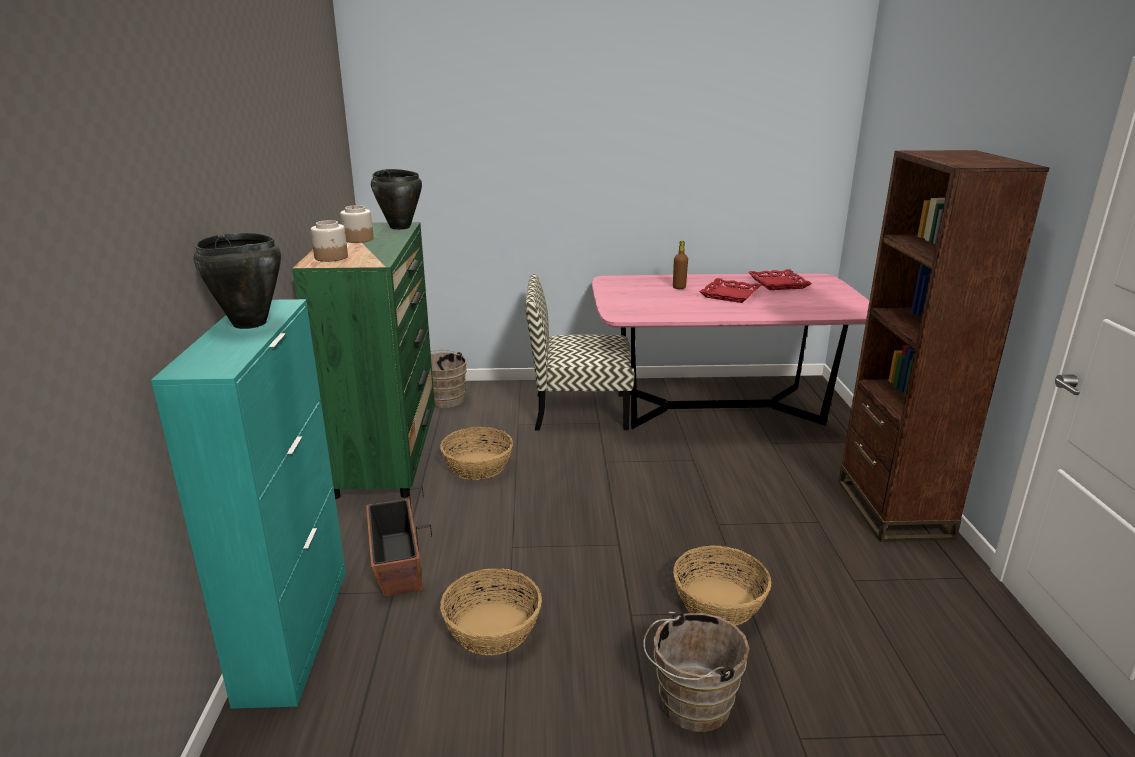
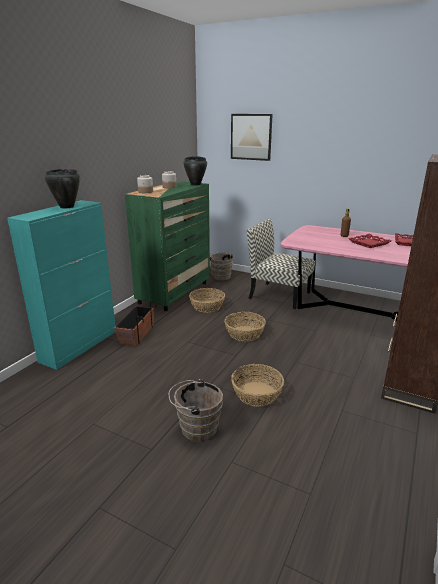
camera: 30 degrees right, 0 degrees up
(471, 123) = (251, 137): none -> picture
(492, 628) = (147, 369): basket -> basket (244, 333)

